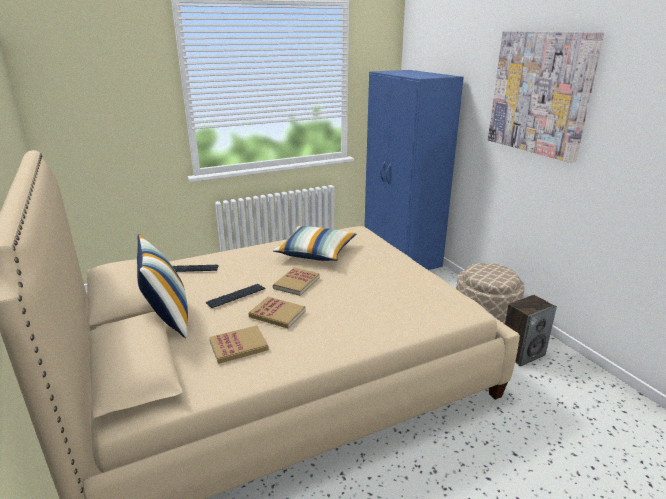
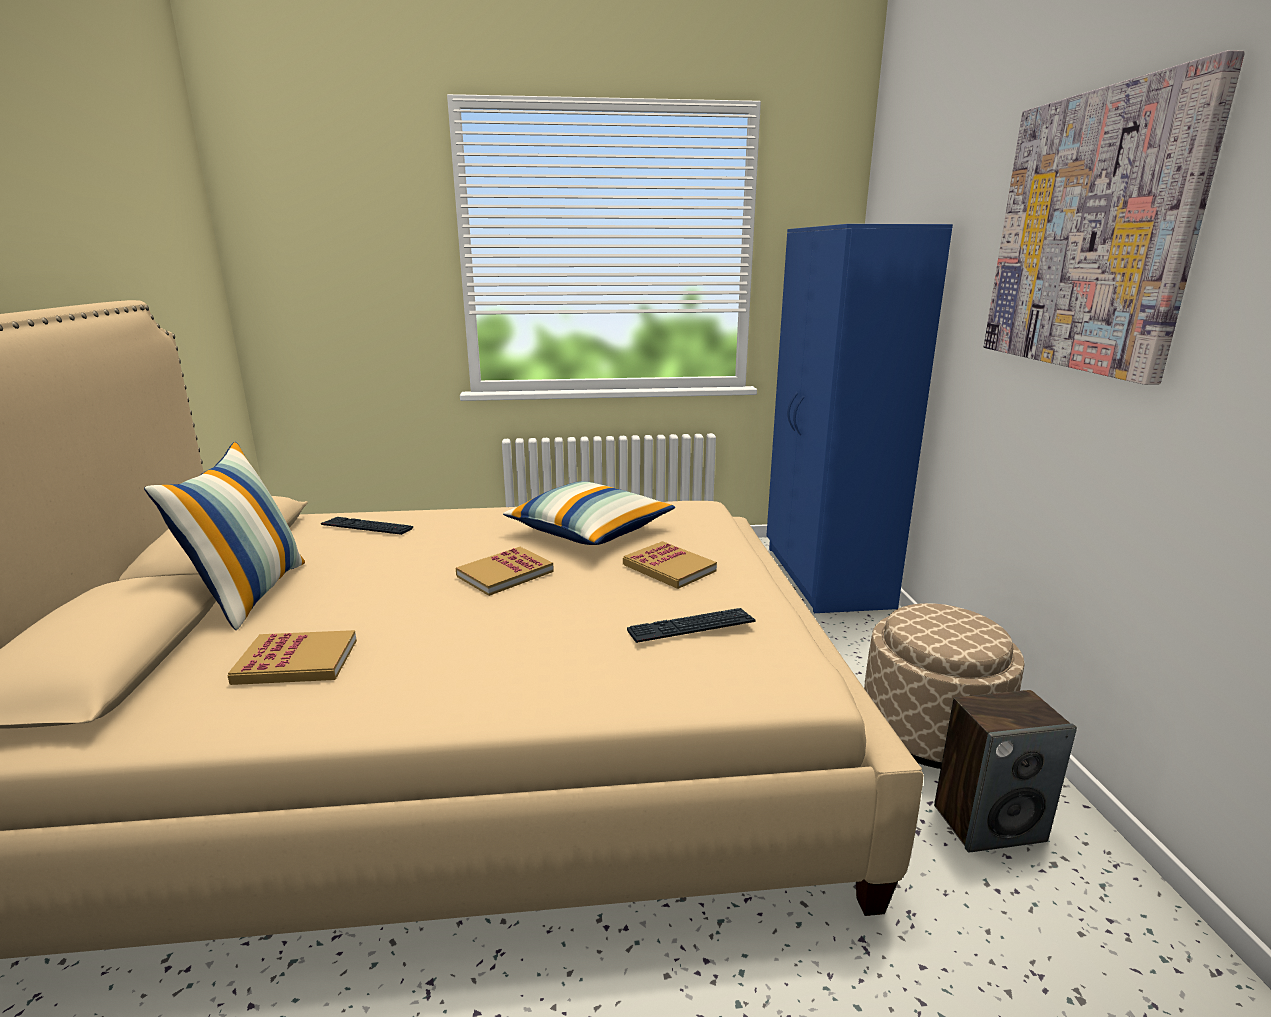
camera: 20 degrees right, 5 degrees down
(236, 296) = (386, 579): keyboard -> keyboard (691, 627)
(277, 314) = (417, 620): book -> book (669, 568)

